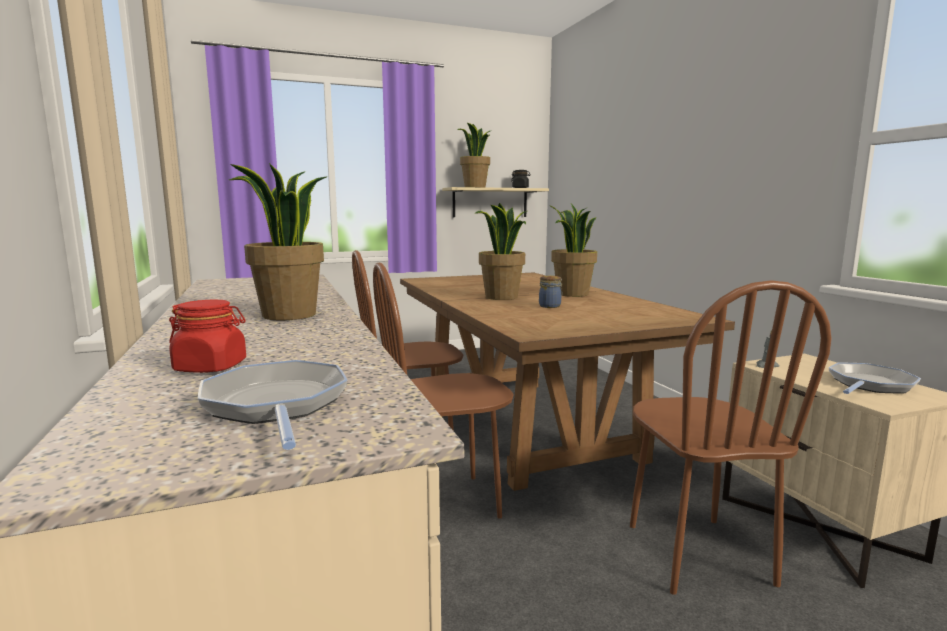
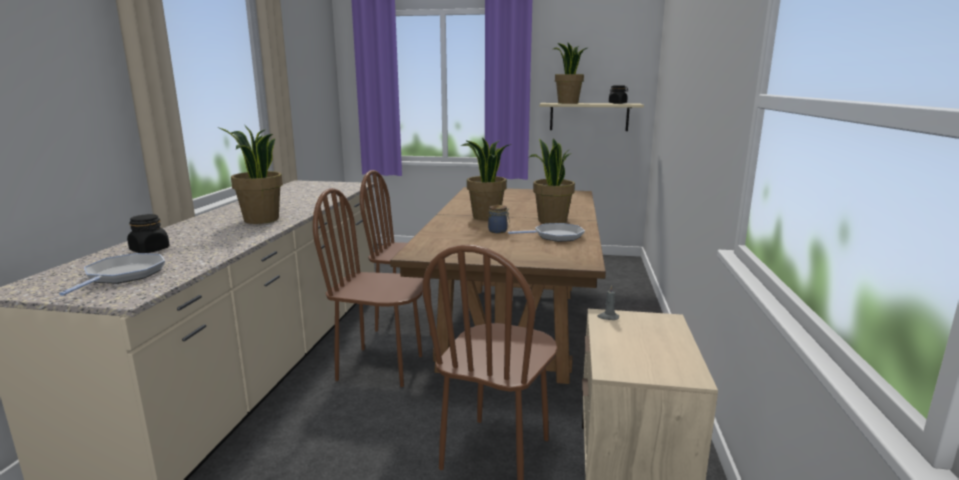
camera: 30 degrees right, 5 degrees up
(211, 367) = (150, 250): red jar -> black jar
(869, 385) = (653, 354): frying pan -> frying pan (555, 236)

